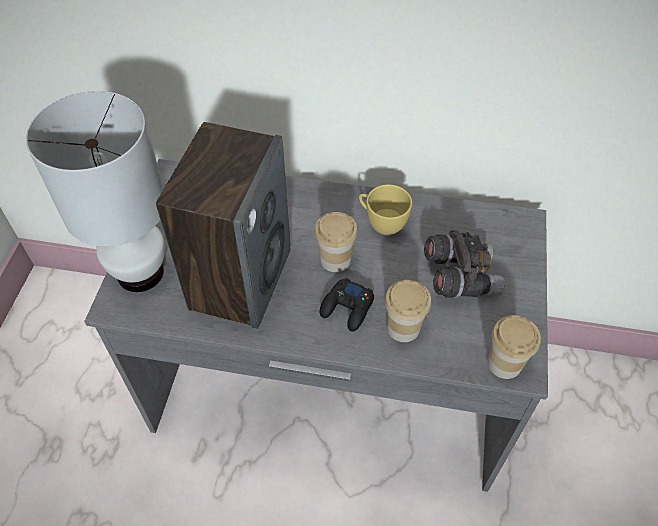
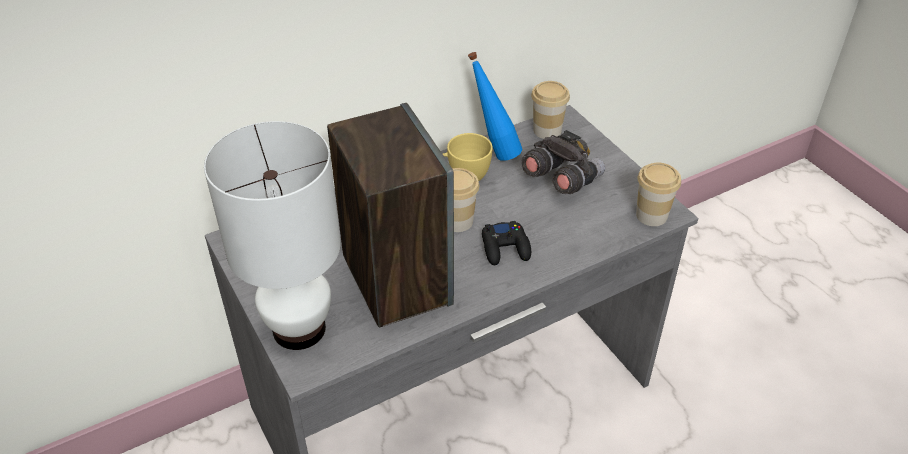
camera: 40 degrees left, 10 degrees down
(403, 328) = (560, 235): cup -> cup (547, 130)
(429, 216) = (493, 152): none -> blue bottle

